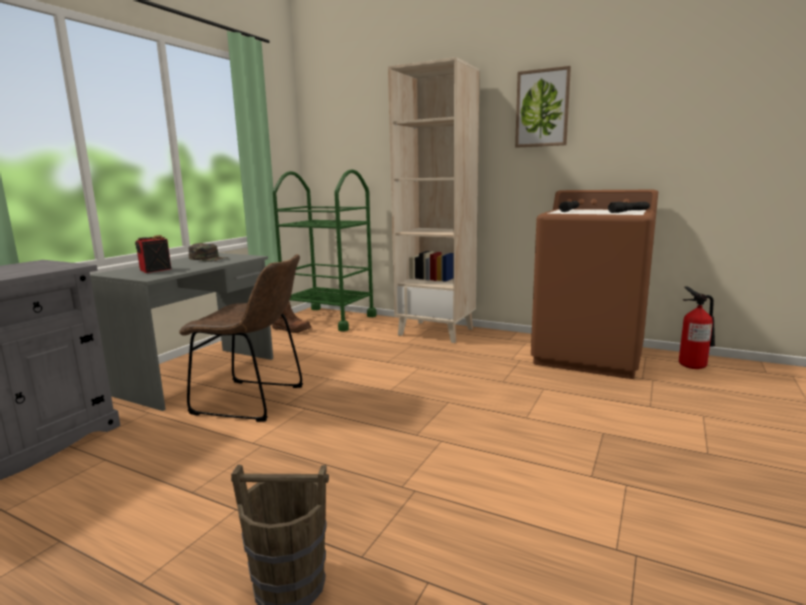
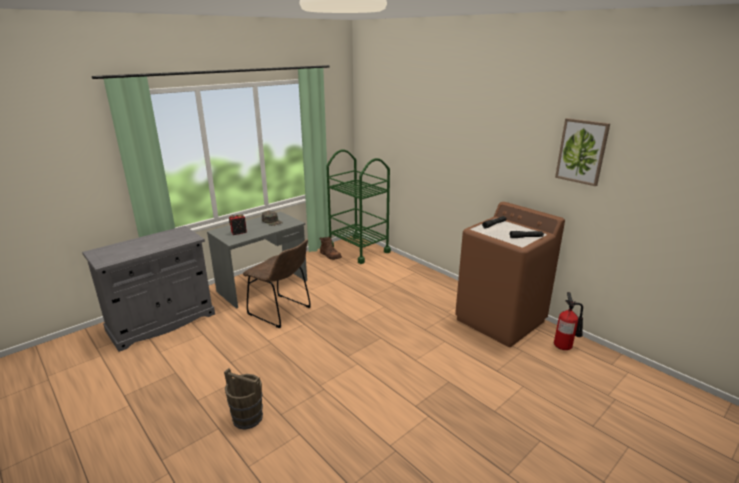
camera: 20 degrees right, 10 degrees up
(436, 332) = (418, 276): beige bookcase -> none
(542, 108) = (499, 140): picture -> picture (582, 151)

